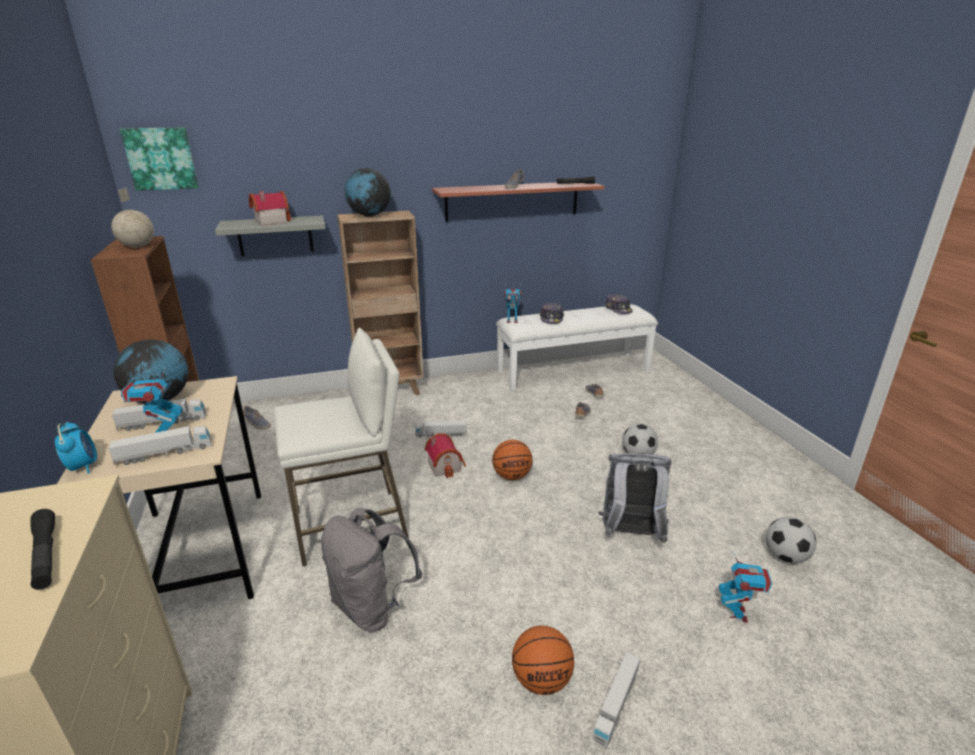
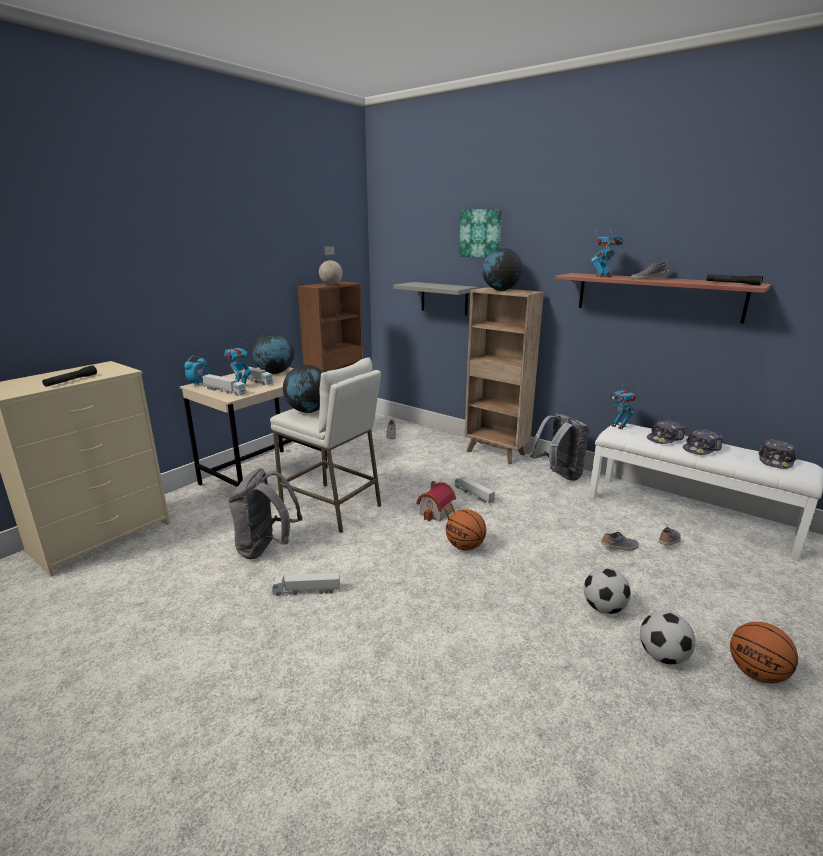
camera: 55 degrees right, 5 degrees down
(161, 158) = (391, 234): picture -> picture (481, 233)
(269, 221) = (433, 285): toy house -> none
(313, 422) = (309, 411): none -> globe
(541, 679) = (248, 651): basketball -> basketball (756, 673)
(579, 317) = (702, 449): none -> cap
(616, 704) = (246, 704): toy truck -> toy truck (307, 591)
(630, 534) = (465, 644): grey backpack -> grey backpack (558, 475)
(737, 613) = (422, 769): toy robot -> toy robot (603, 276)
(785, 556) = (572, 800): football -> football (662, 656)

